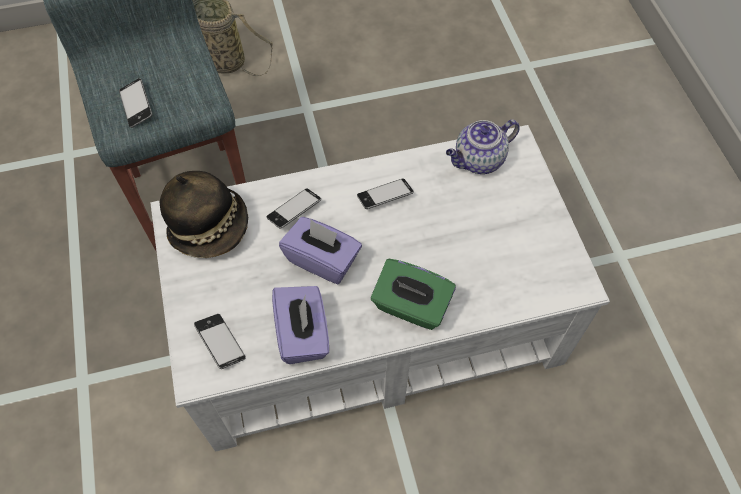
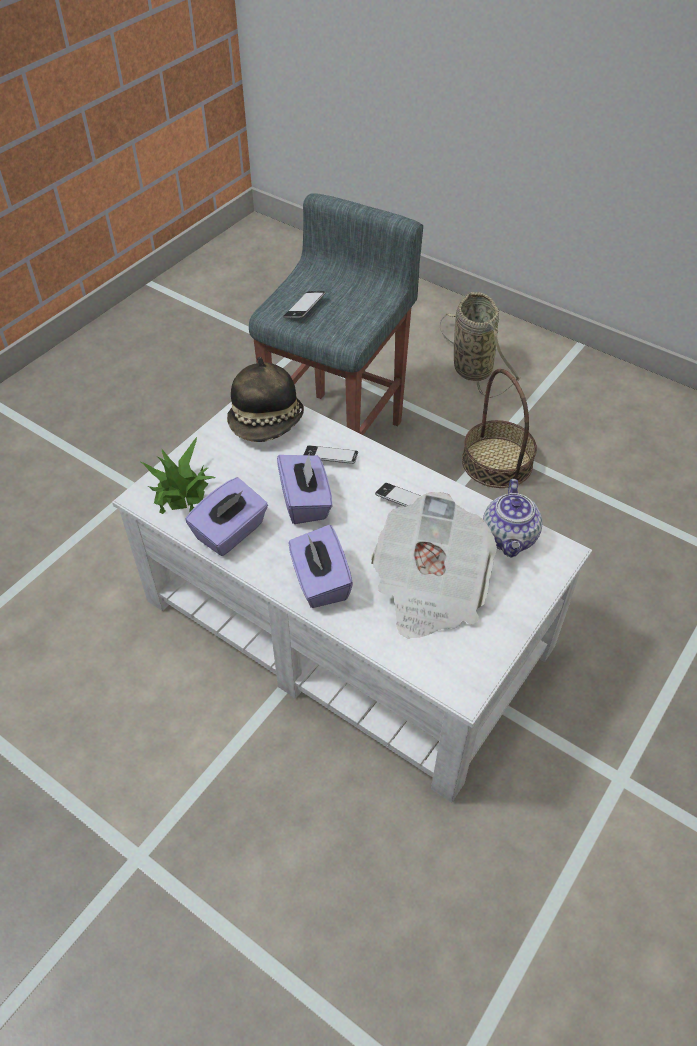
camera: 50 degrees right, 10 degrees down
(220, 343) = (180, 491): phone -> potted plant
(324, 118) = (497, 462): none -> basket
(411, 306) = (320, 582): green tissue box -> purple tissue box
(478, 161) = (509, 538): teapot -> teapot turned 105 degrees counterclockwise
(478, 241) = (429, 588): none -> newspaper

